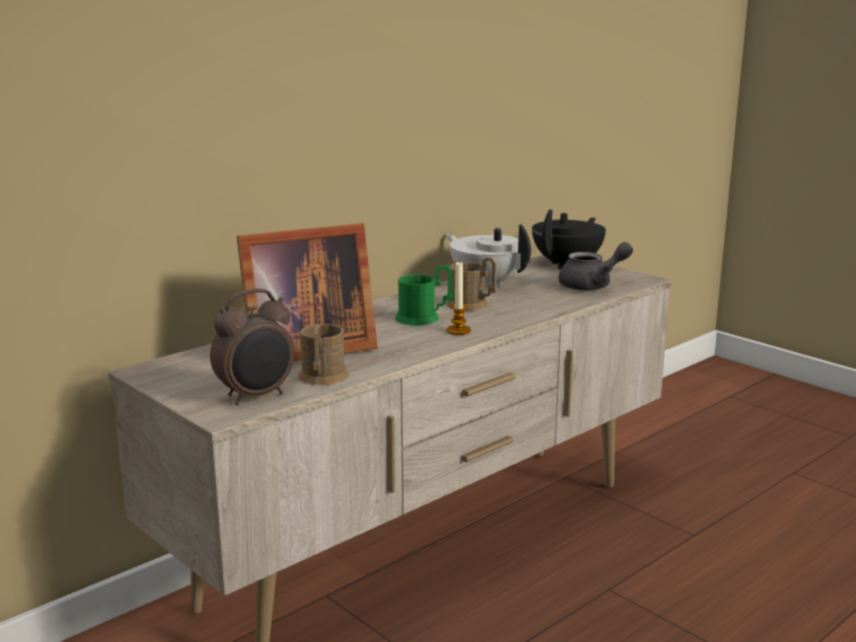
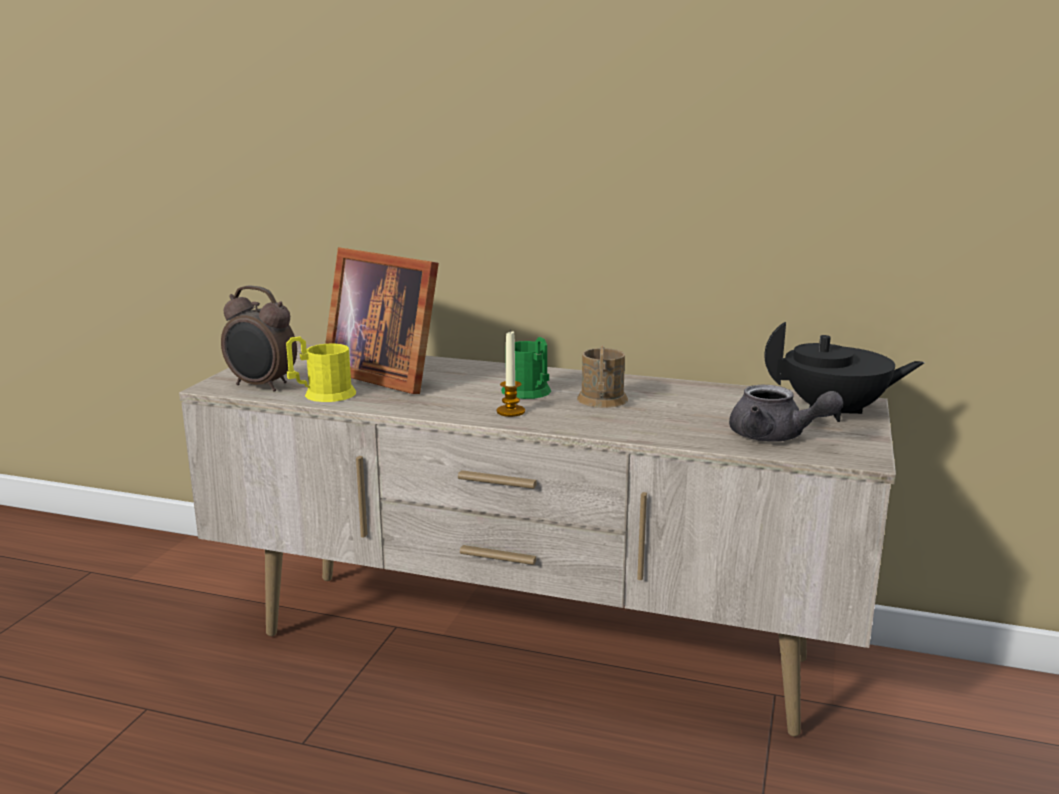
camera: 60 degrees right, 0 degrees up
(322, 378) = (322, 394): brown mug -> yellow mug
(487, 283) = (688, 393): white teapot -> none

